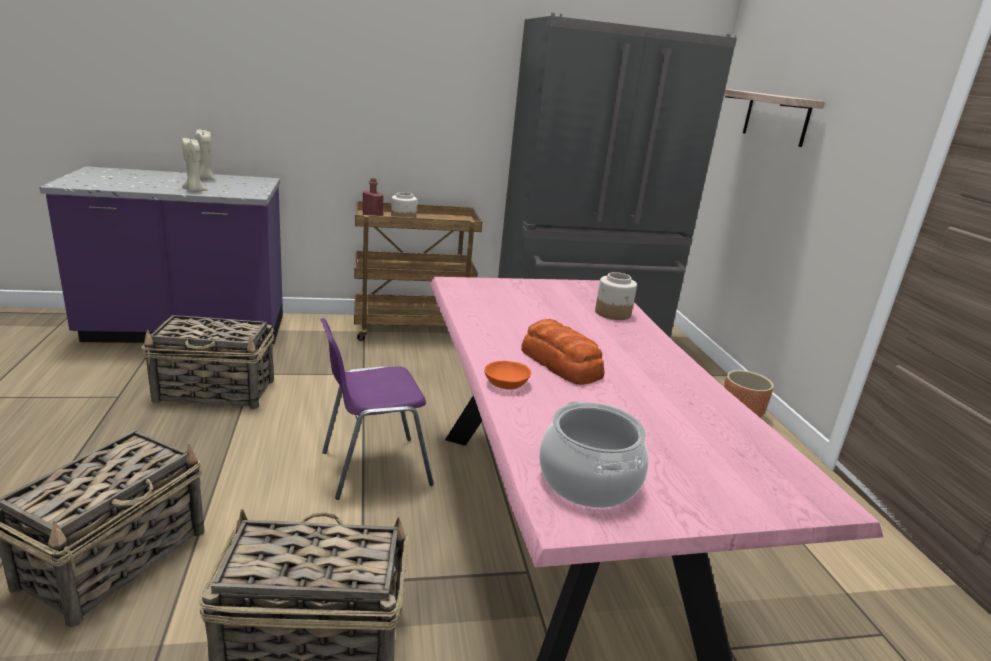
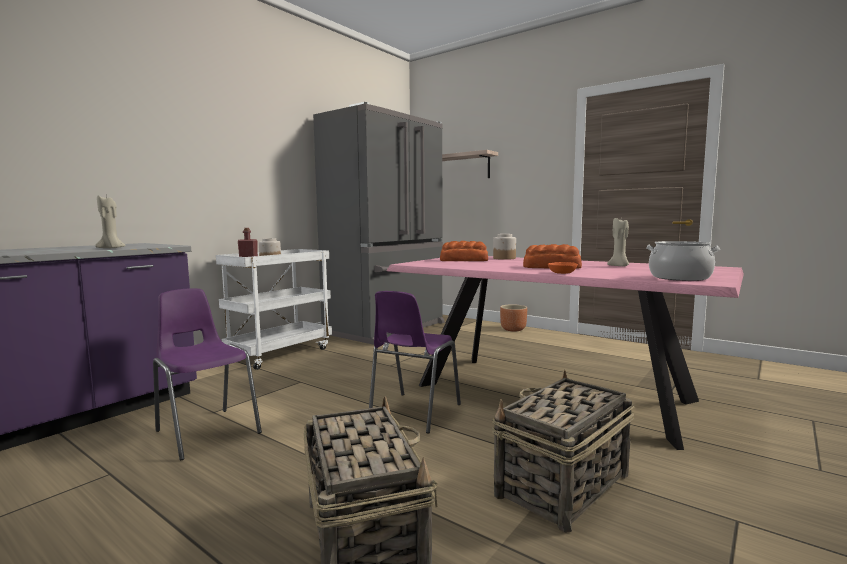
camera: 40 degrees left, 15 degrees down
(206, 179) = (84, 246): beige candle -> beige candle (619, 266)
(216, 391) = (206, 431): basket -> purple chair
(412, 329) = (280, 353): brown cart -> white cart
(541, 298) = (463, 260): none -> bread

